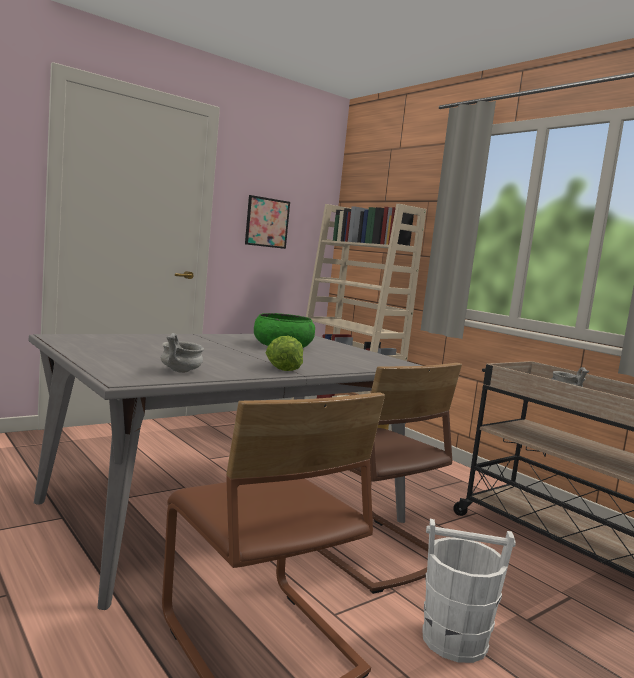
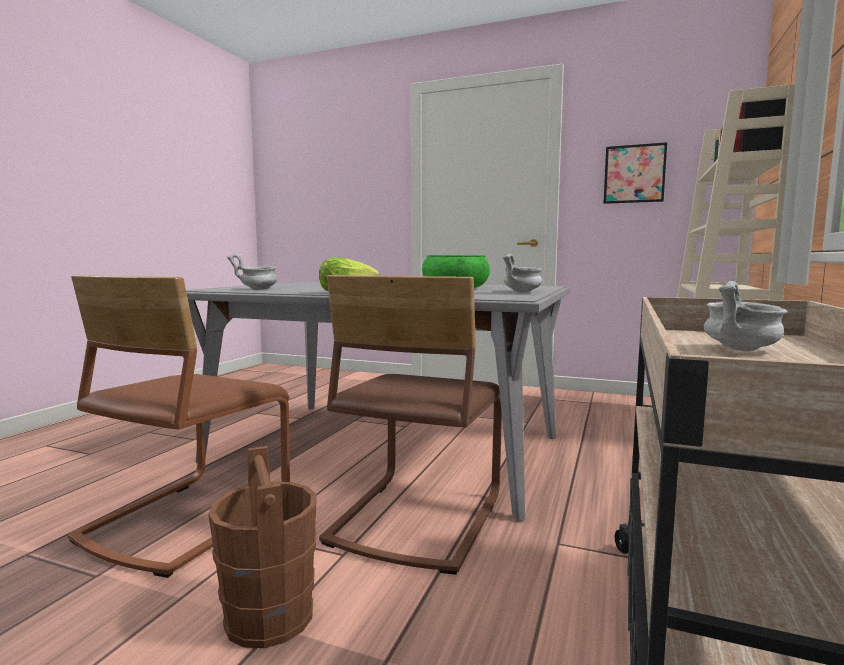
camera: 60 degrees right, 0 degrees up
(358, 352) = (522, 292): none -> grey bowl
(455, 640) = (269, 617): white bucket -> brown bucket

